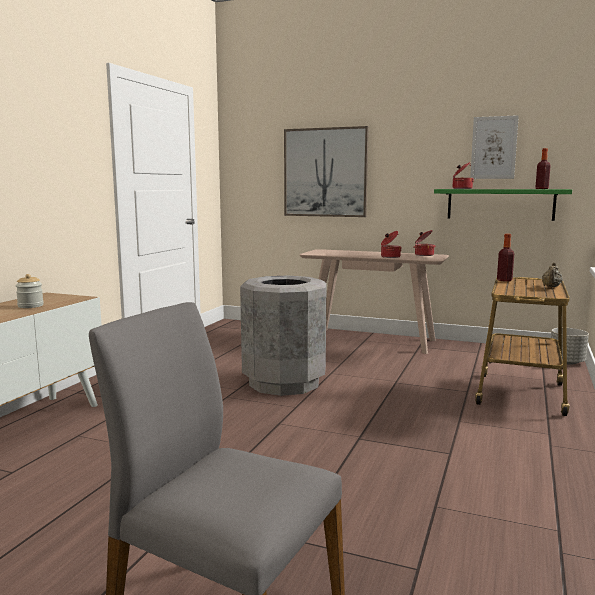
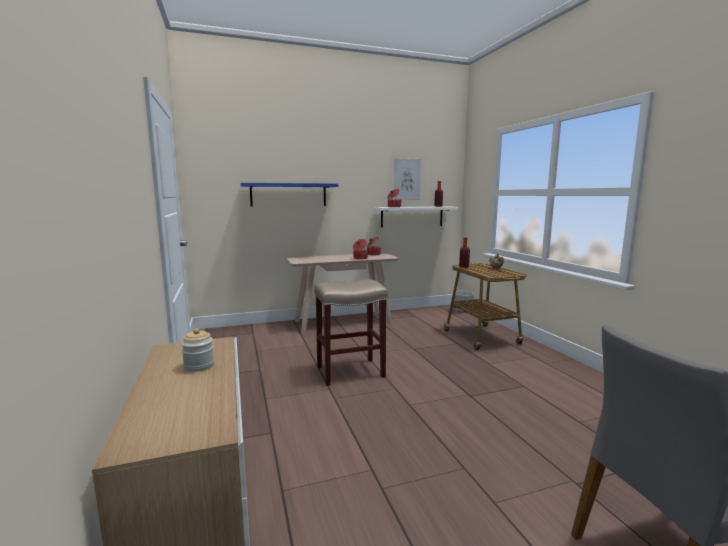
camera: 40 degrees left, 0 degrees up
(284, 382) = (351, 371): grey trash can -> beige stool
(325, 172) = (288, 195): picture -> blue shelf
(500, 204) = (412, 216): green shelf -> white shelf

